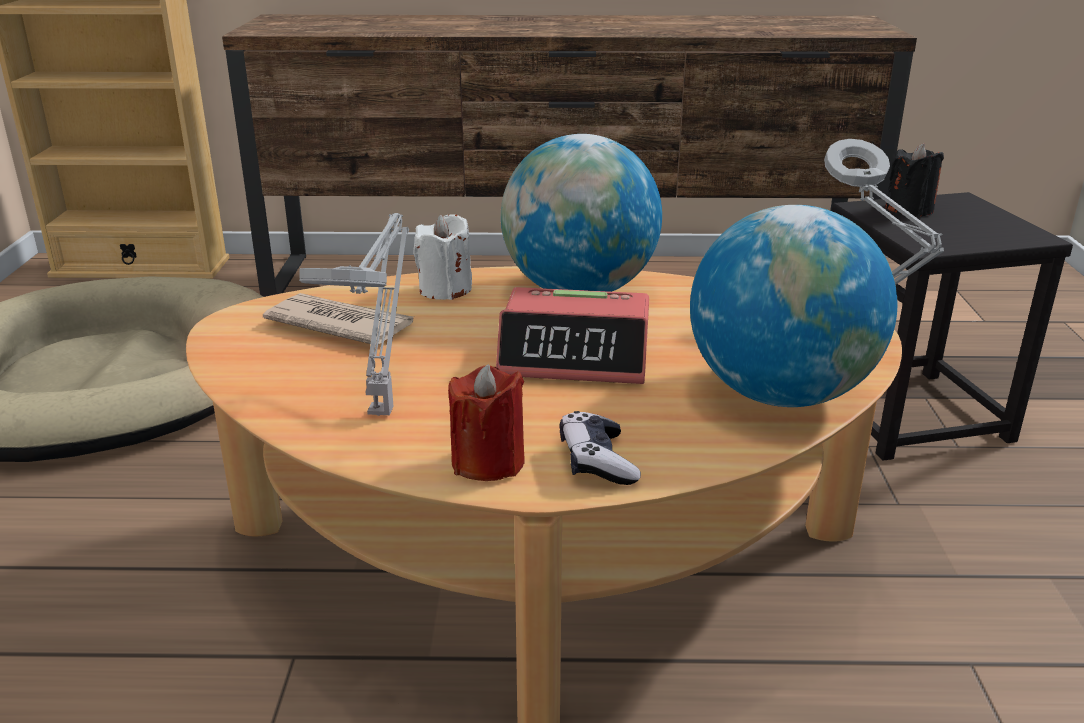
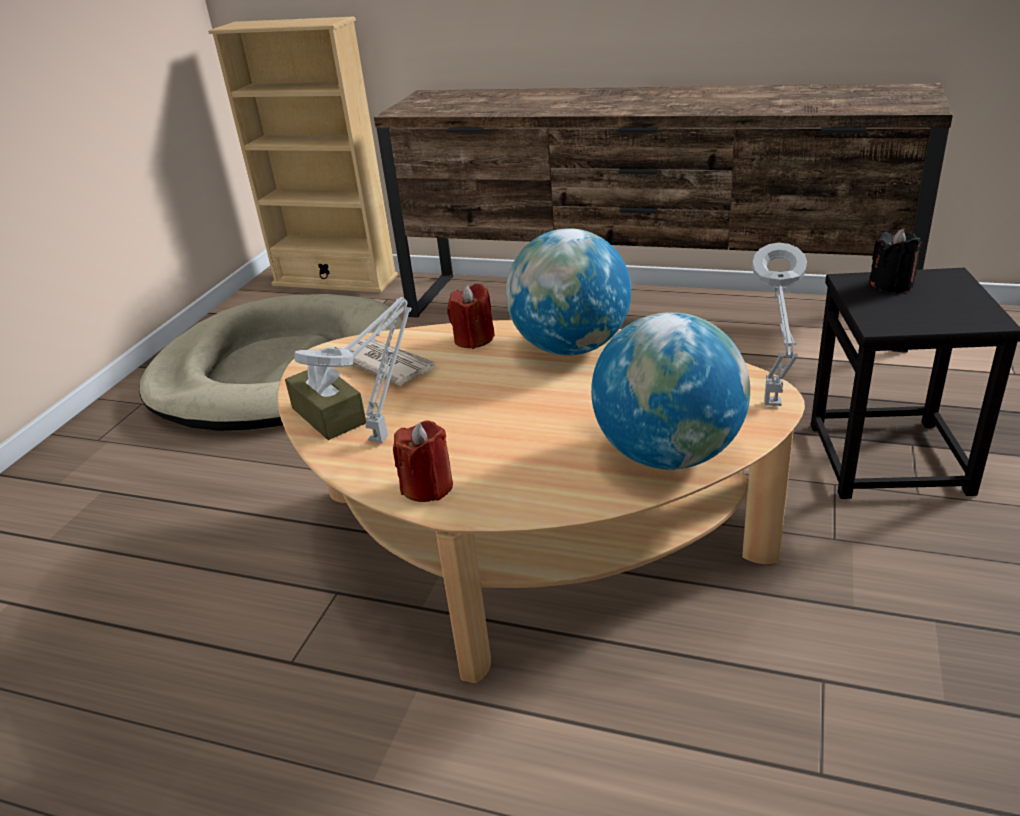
camera: 20 degrees right, 5 degrees up
(287, 390) = (328, 415): none -> brown tissue box
(445, 290) = (473, 339): white candle -> red candle
(576, 356) = (535, 405): alarm clock -> none
(597, 461) = (500, 495): game controller -> none

